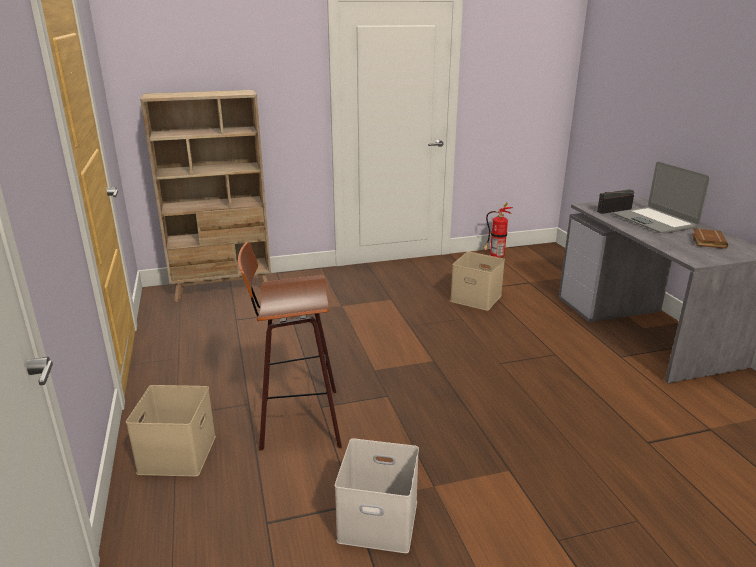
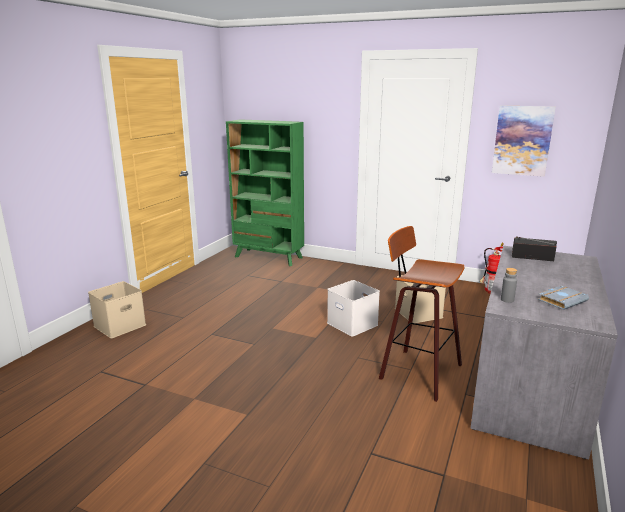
camera: 40 degrees right, 5 degrees down
(223, 288) = (268, 257): beige bookcase -> green bookcase
(296, 420) = (189, 335): stool -> stool (417, 372)
(380, 519) = (143, 398): white storage box -> white storage box (353, 324)
(509, 92) = (522, 140): none -> picture
(654, 221) = (550, 274): laptop -> none
(682, 252) = (507, 300): none -> grey bottle
(707, 241) = (561, 300): brown book -> grey book

